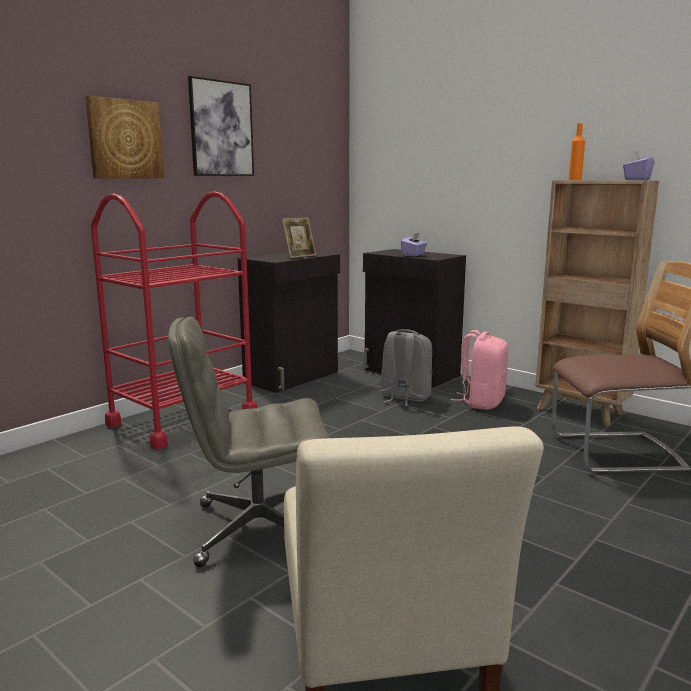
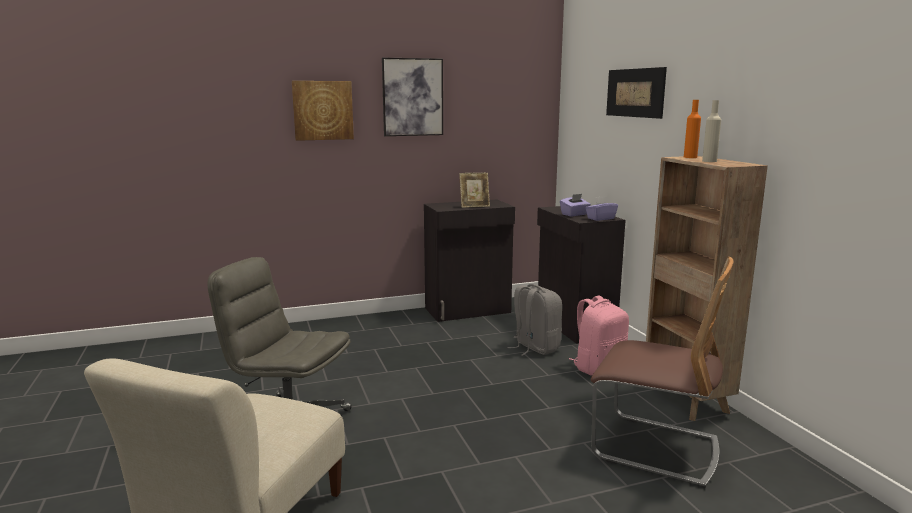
camera: 30 degrees right, 0 degrees up
(183, 419) = (347, 329): red cart -> none
(469, 126) = (635, 93): none -> picture
(607, 180) = (709, 161): none -> beige bottle
(636, 180) = (733, 164): purple tissue box -> purple tissue box (600, 218)

